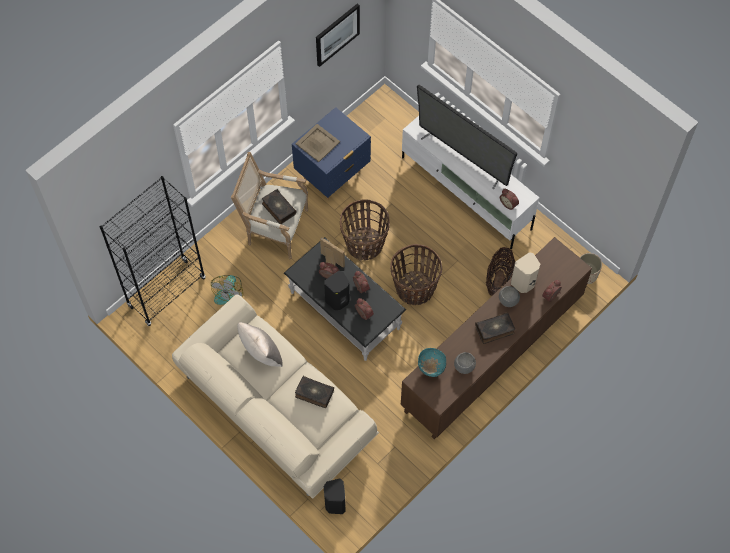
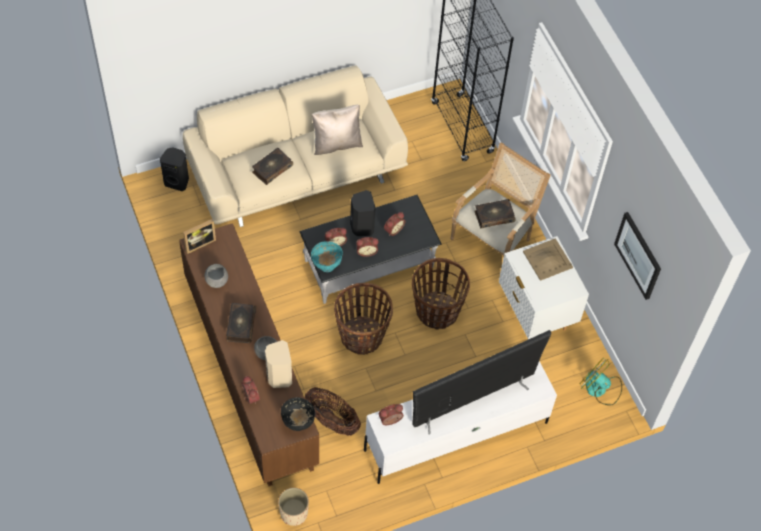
camera: 110 degrees right, 5 degrees down
(228, 291) = (440, 176): fan -> fan (600, 389)
(330, 262) = (408, 237): picture frame -> picture frame (199, 243)
(332, 176) = (535, 314): blue nightstand -> white nightstand
(431, 369) = (230, 252): turquoise bowl -> turquoise bowl (326, 265)
(553, 254) = (298, 423): none -> black bowl

